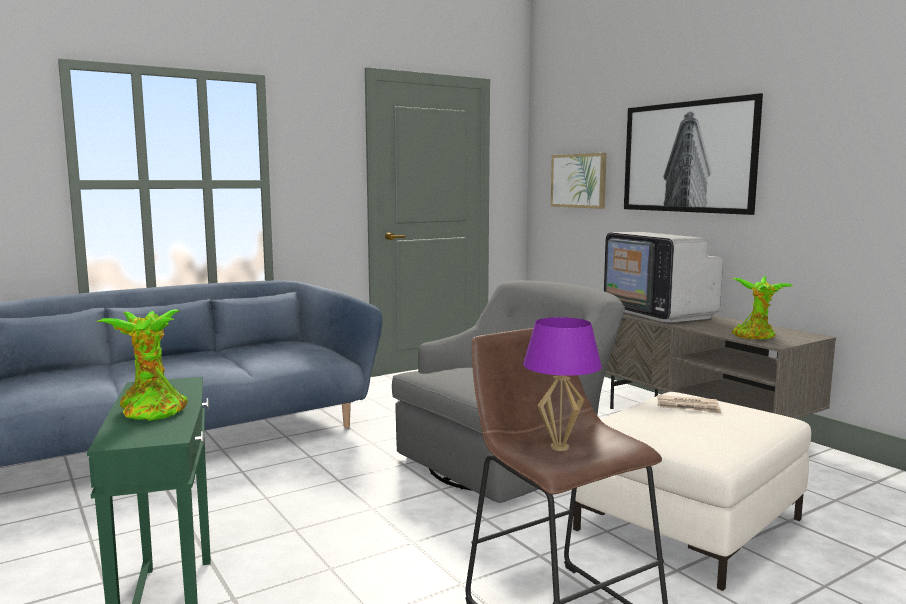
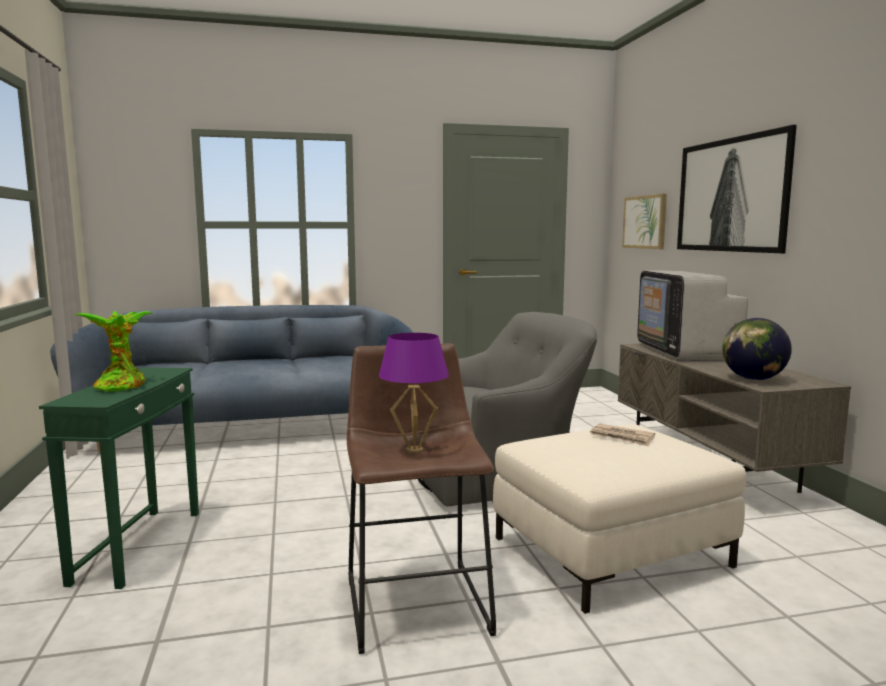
camera: 20 degrees right, 0 degrees up
(755, 337) = (753, 379): potted plant -> globe

